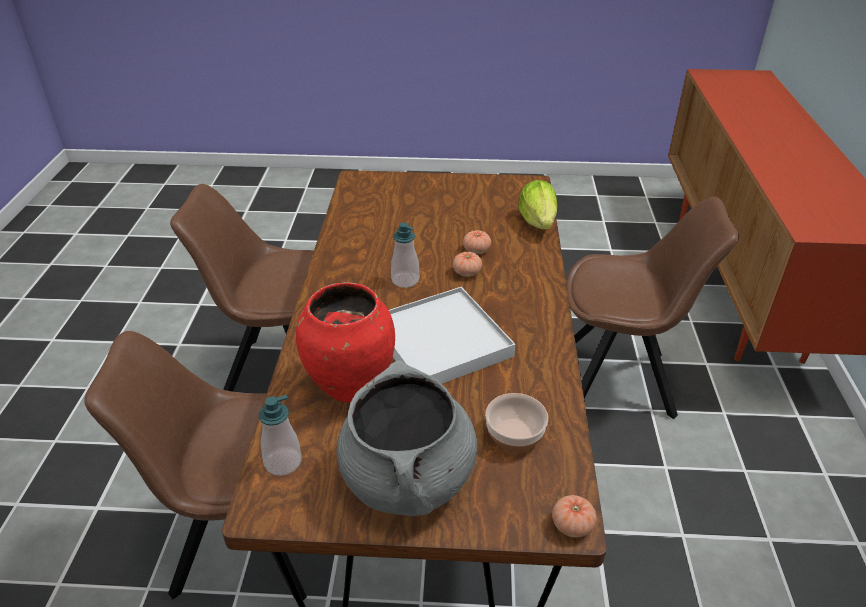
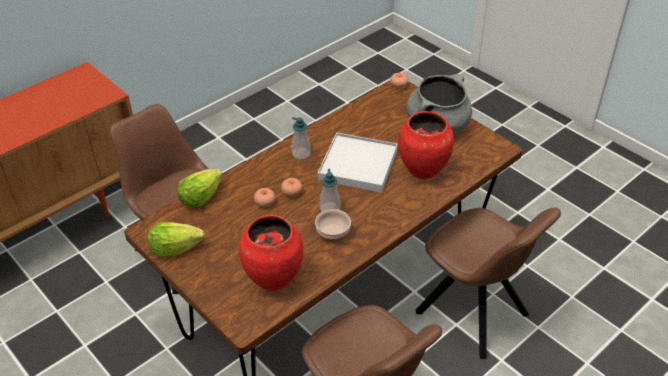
camera: 135 degrees left, 5 degrees up
(283, 462) = (480, 158): soap dispenser -> soap dispenser (301, 154)
(377, 209) = (272, 279): none -> red vase
(487, 186) = (175, 249): none -> lettuce
(514, 435) = (380, 116): bowl -> bowl (332, 234)

